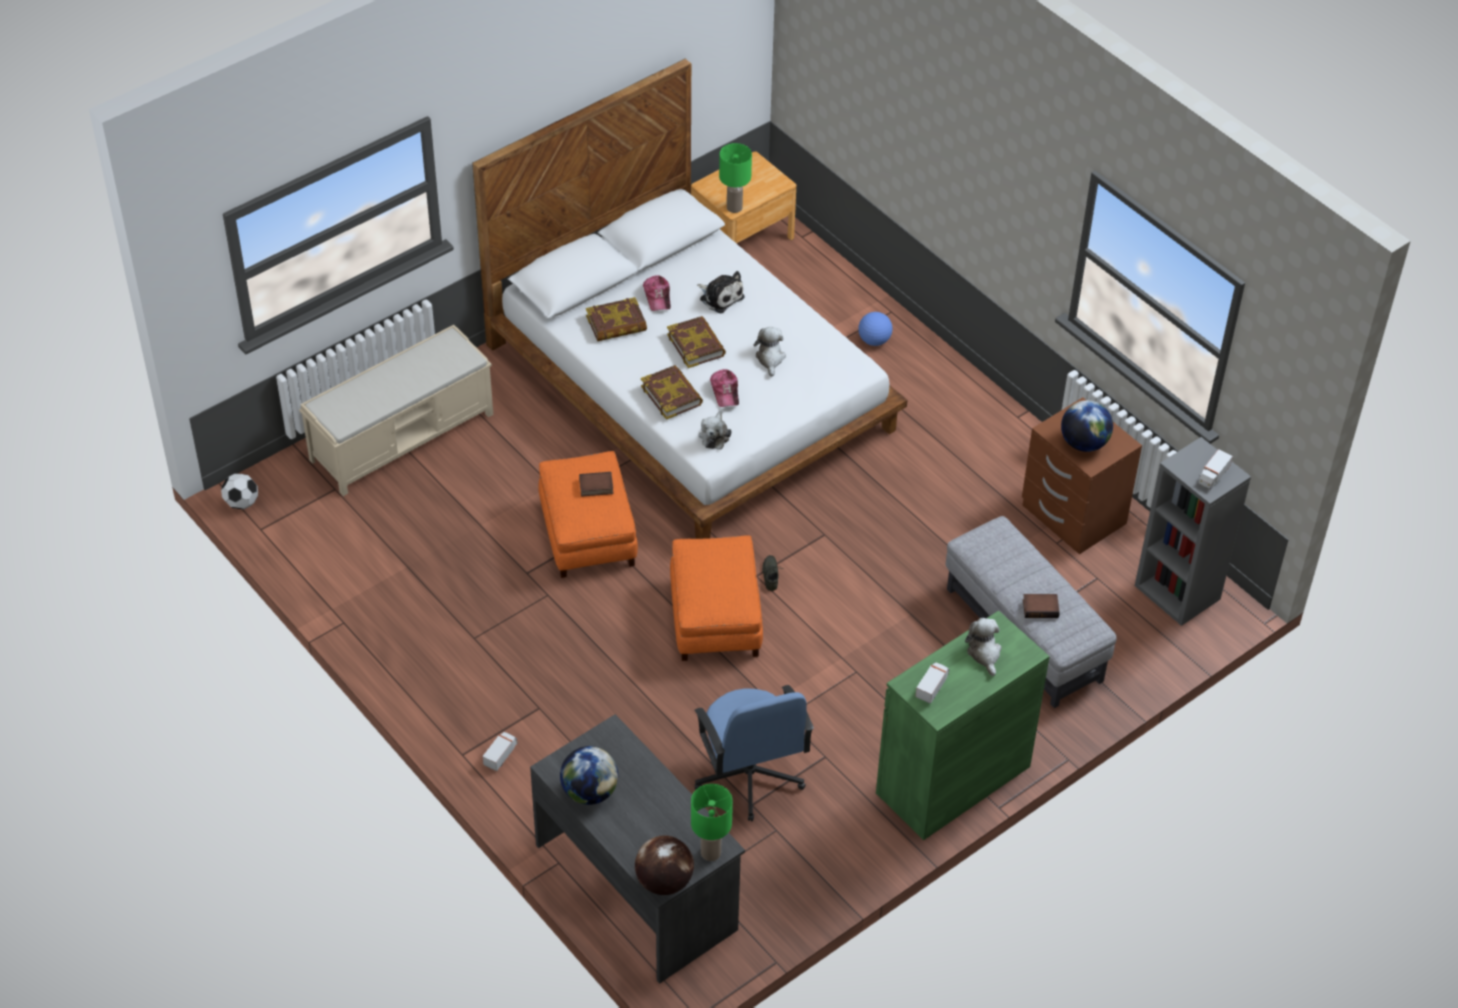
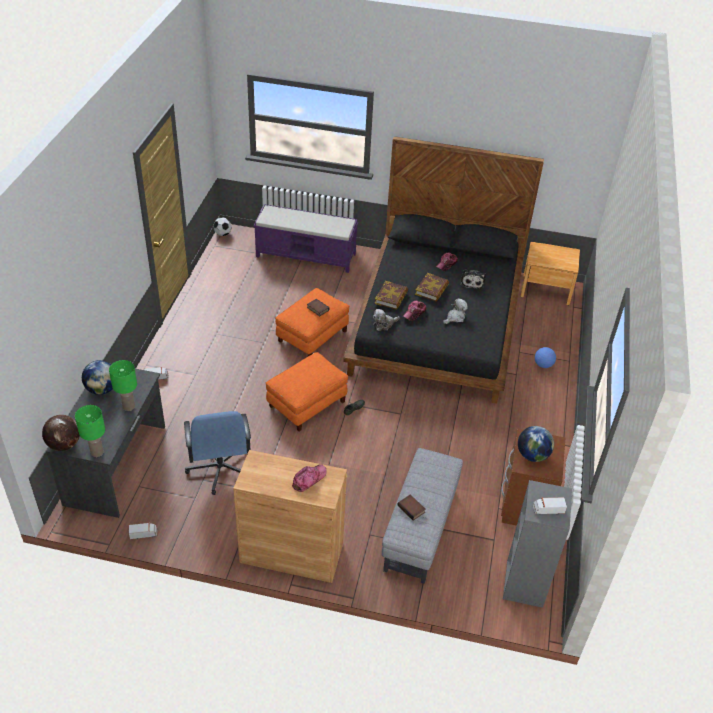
camera: 50 degrees right, 5 degrees down
(403, 436) = (306, 255): beige bench -> purple bench
(616, 324) = (414, 260): book -> none
(693, 386) = (438, 321): white bed -> black bed
(734, 208) = (535, 261): green table lamp -> green table lamp (128, 406)
(749, 776) = (220, 469): blue office chair -> blue office chair turned 45 degrees counterclockwise
(932, 687) = (263, 469): toy truck -> toy truck (144, 534)
(953, 780) = (291, 553): green cabinet -> brown cabinet
(984, 653) = (309, 479): plush toy -> cap

